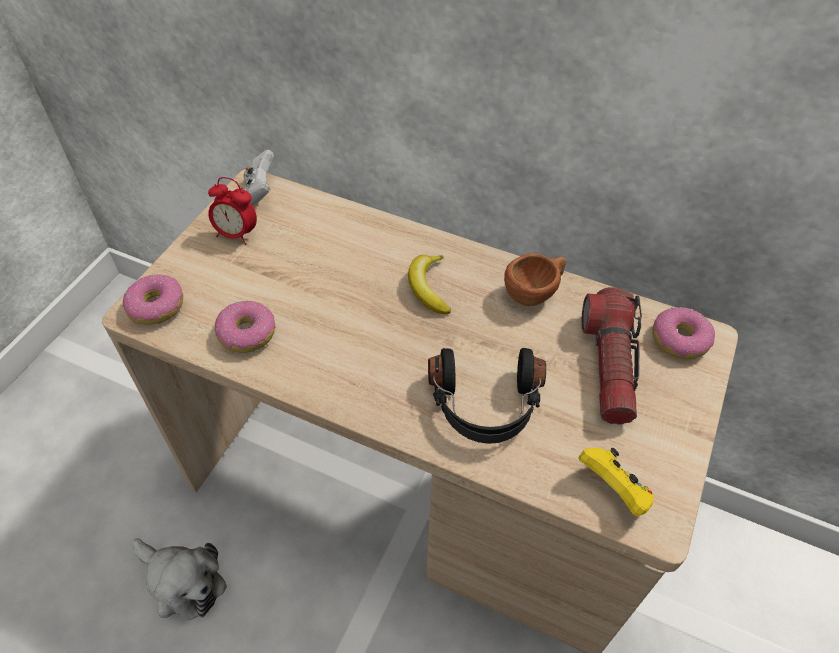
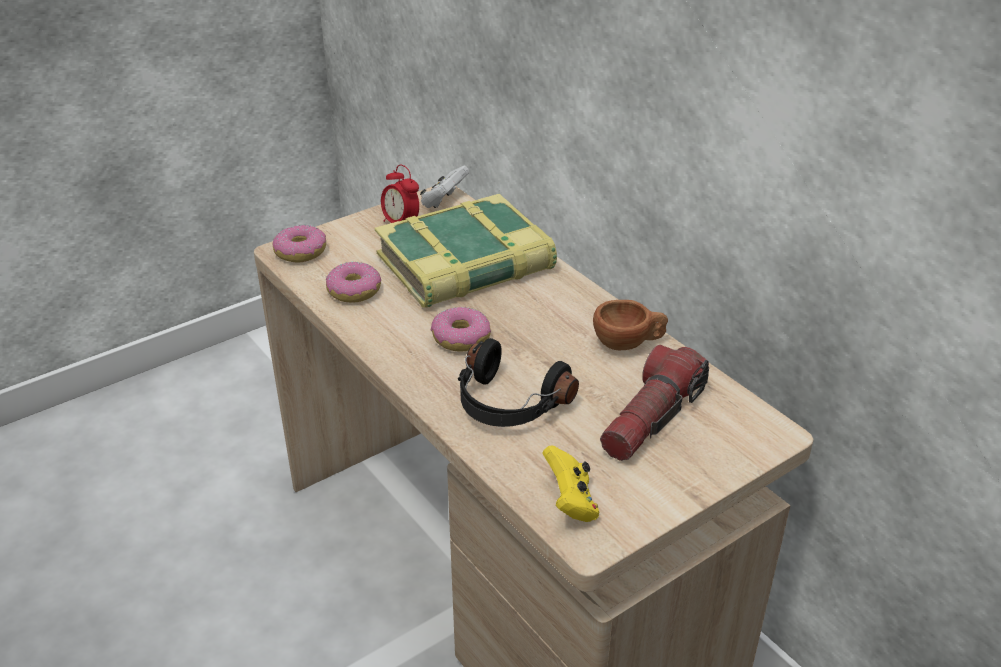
camera: 30 degrees right, 15 degrees down
(182, 582) = (237, 557): plush toy -> none
(333, 259) = (466, 264): none -> book
(428, 288) = (532, 309): banana -> none
(679, 340) = (742, 425): donut -> donut (460, 338)

